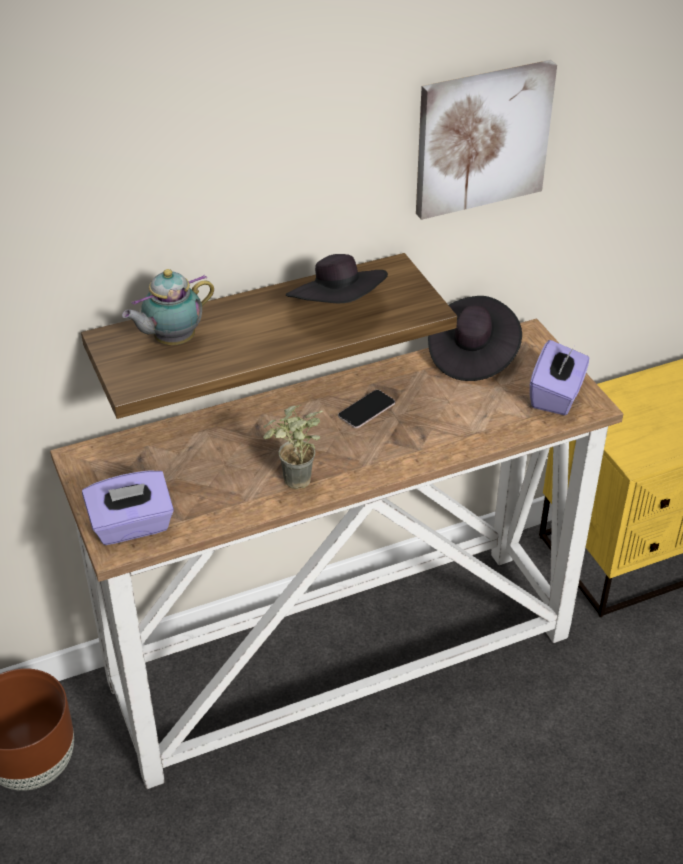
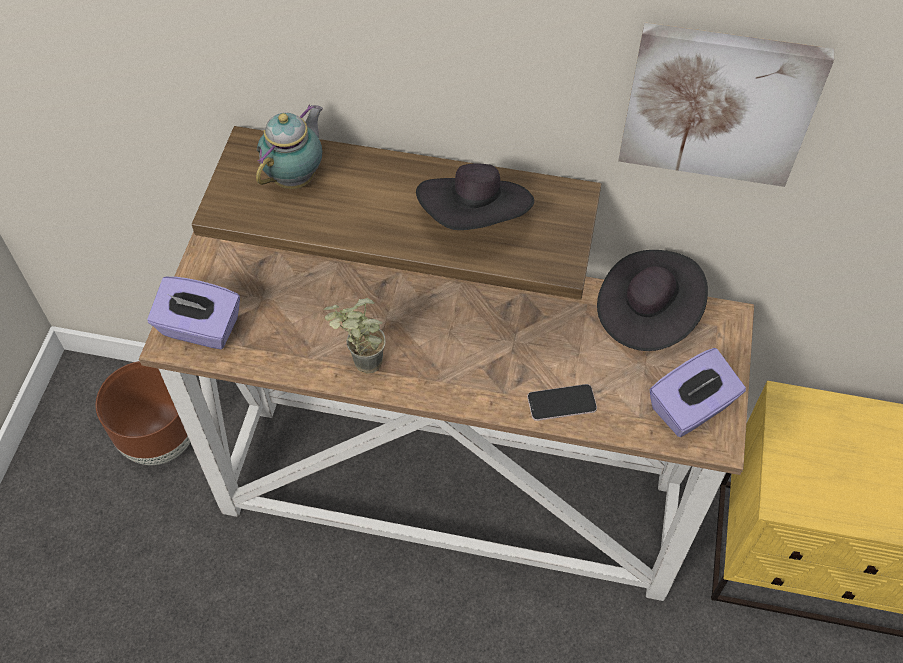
camera: 35 degrees right, 15 degrees up
(172, 341) = (297, 177): teapot -> teapot turned 120 degrees clockwise
(366, 410) = (493, 320): phone -> phone (561, 403)

